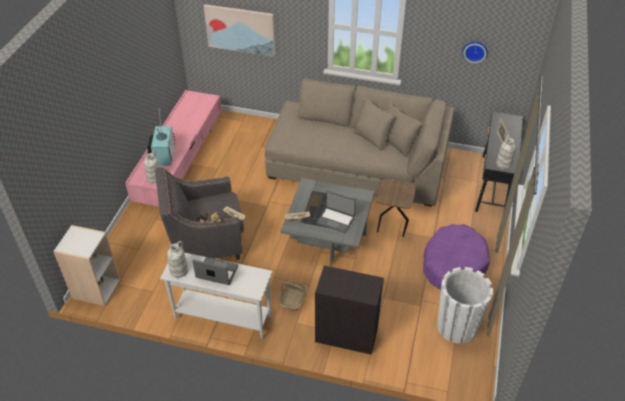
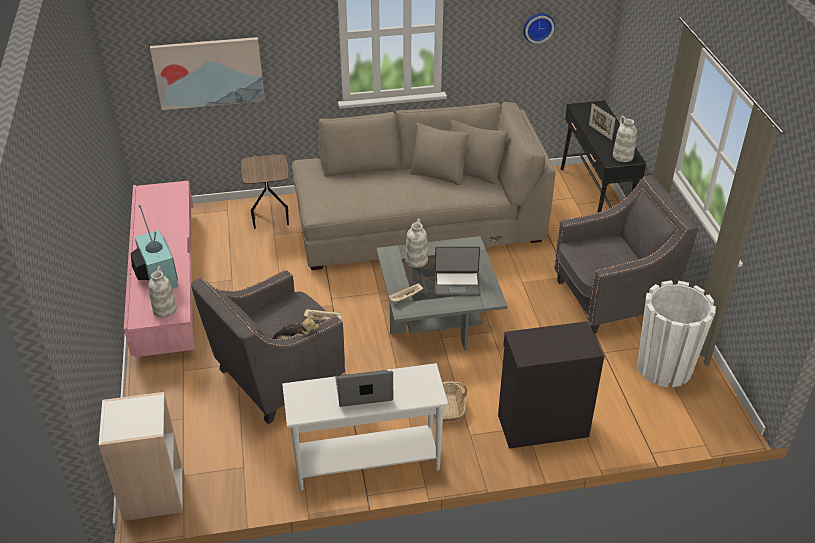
camera: 25 degrees left, 5 degrees down
(179, 270) = (308, 406): white vase -> white vase (416, 260)
(392, 226) = (510, 279): brown side table -> brown side table (270, 218)
(453, 264) = (611, 298): purple dog bed -> grey armchair

